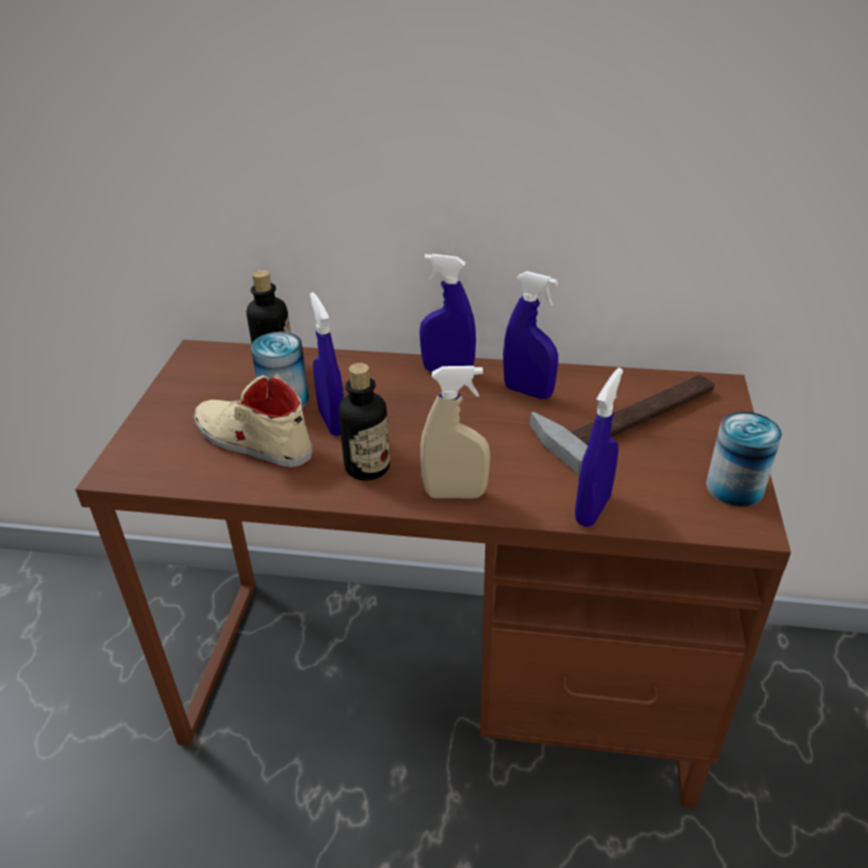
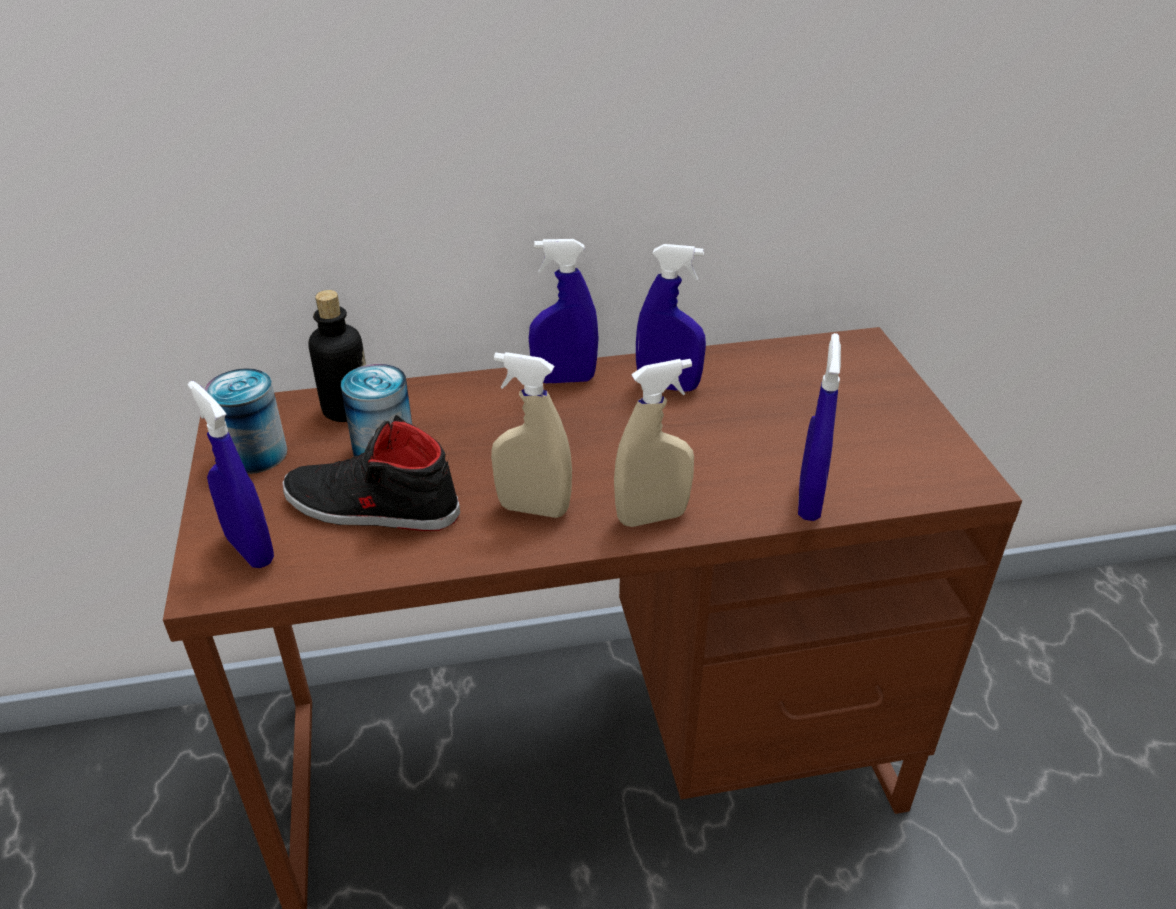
camera: 20 degrees left, 0 degrees up
(251, 441) = (371, 508): beige shoe -> black shoe
(332, 422) = (461, 465): blue spray bottle -> blue spray bottle (250, 550)
(367, 467) = (533, 509): bottle -> beige spray bottle
(627, 415) = (788, 392): hammer -> none
(734, 487) = (935, 446): can -> can (255, 454)

